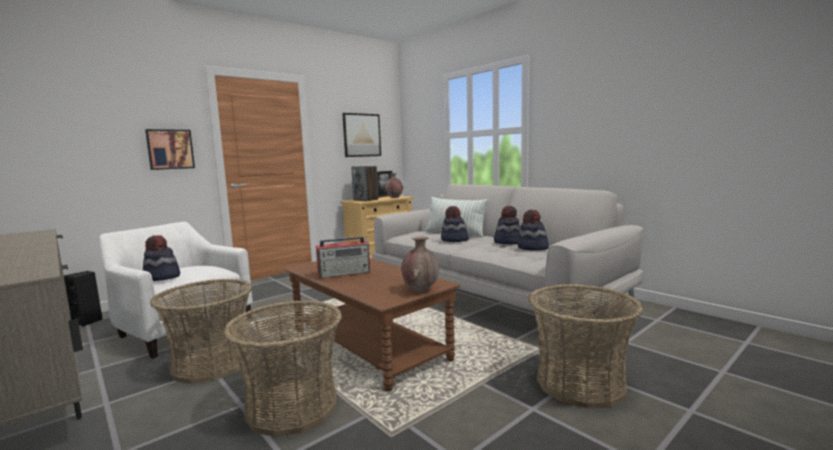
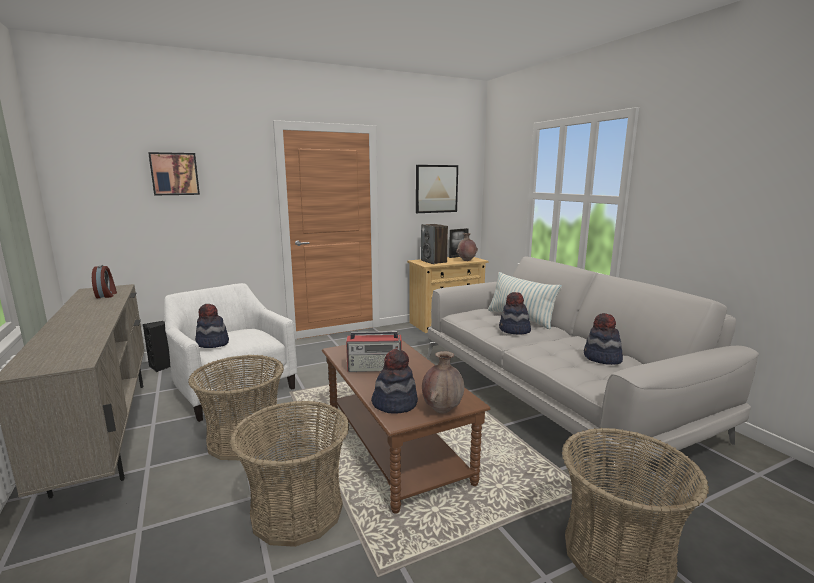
camera: 15 degrees right, 5 degrees up
(27, 237) = (106, 295): none -> alarm clock
(170, 149) = (238, 206): picture -> picture (174, 174)
(507, 242) = (576, 343): hat -> hat (395, 403)

